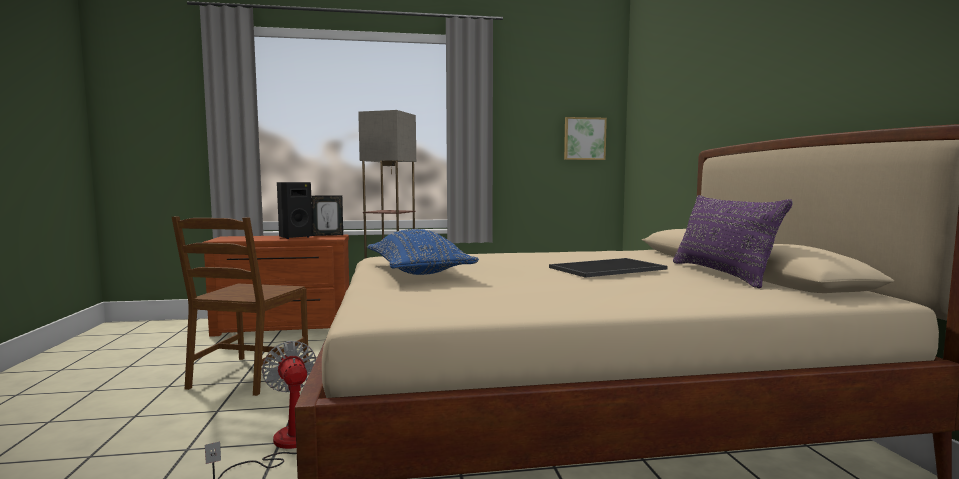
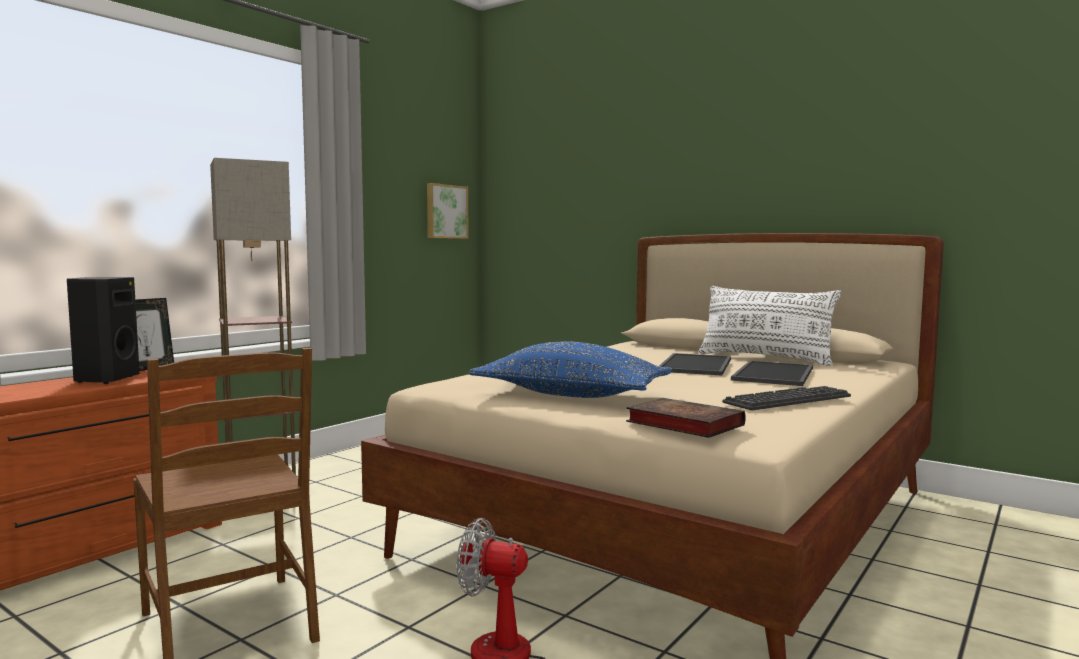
camera: 45 degrees left, 0 degrees up
(374, 297) = (681, 424): none -> book
(535, 300) = (787, 400): none -> keyboard
(642, 284) = (775, 374): none -> tray
(720, 274) = (765, 358): purple pillow -> white pillow

